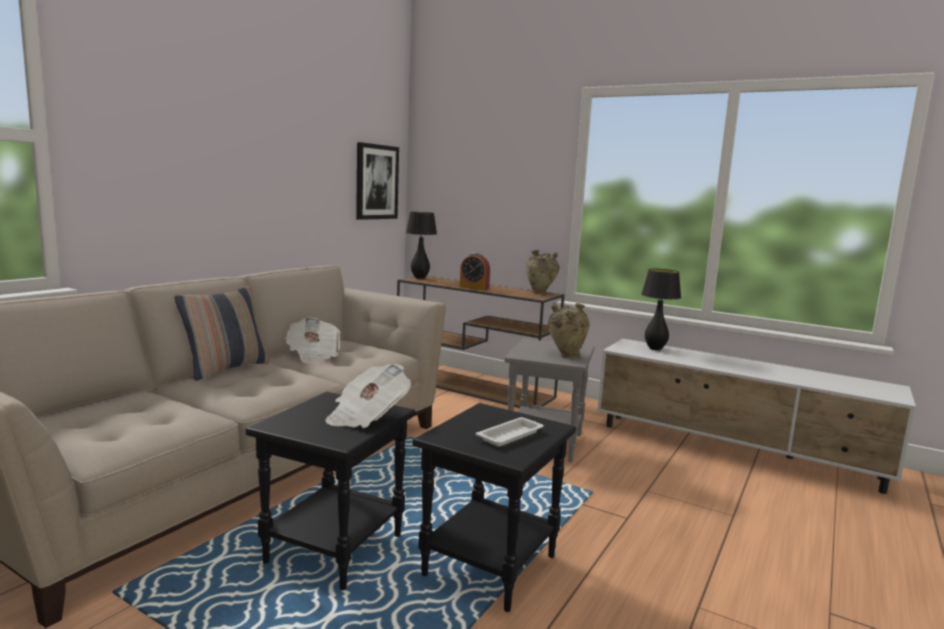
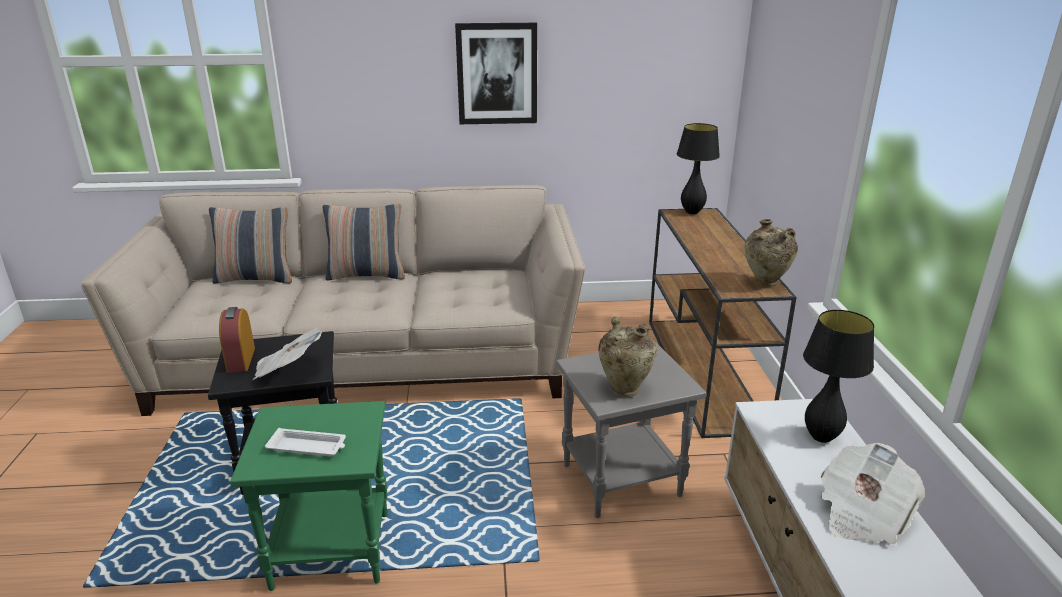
camera: 55 degrees right, 15 degrees up
(103, 401) = (256, 278): none -> pillow
(313, 355) = (446, 283): newspaper -> newspaper (862, 514)
(376, 182) = (677, 76): picture -> picture (497, 74)
(474, 288) = (702, 249): alarm clock -> alarm clock (241, 359)
(488, 564) = (333, 549): black side table -> green side table

